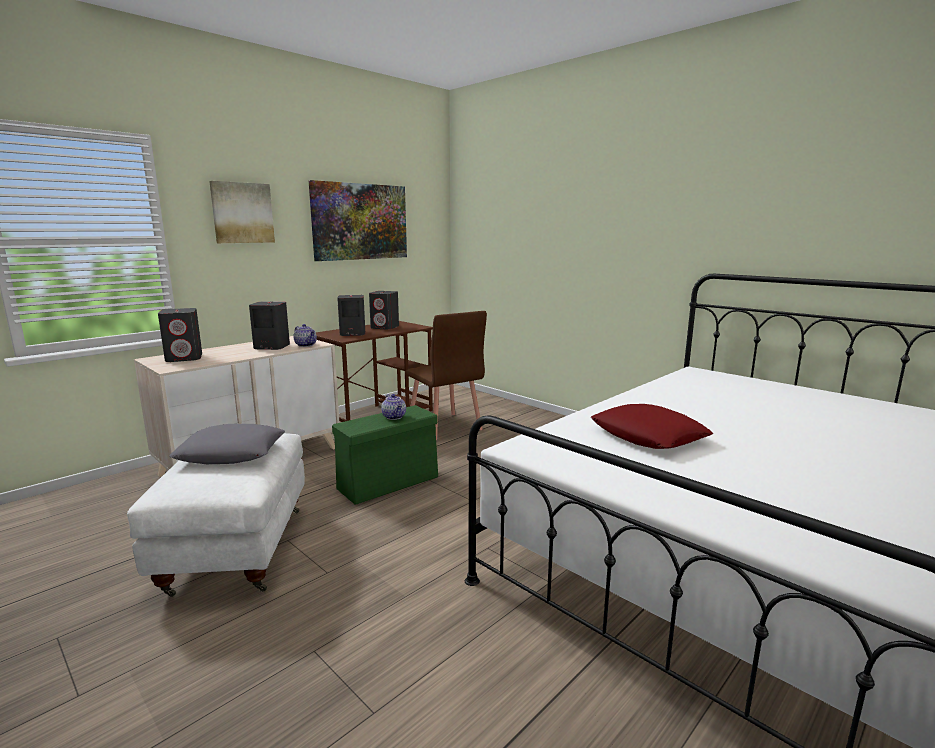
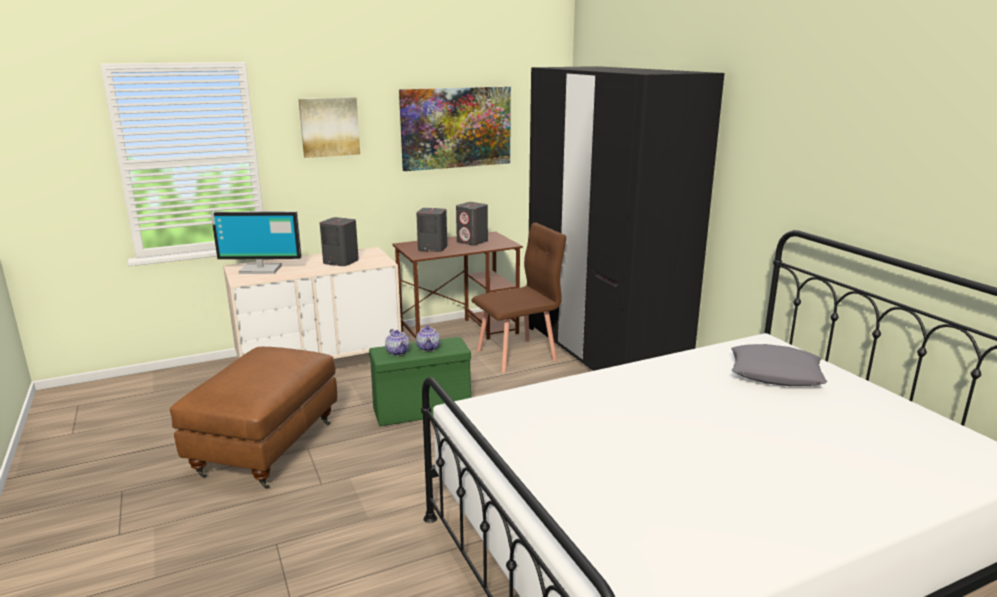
camera: 20 degrees right, 5 degrees up
(184, 358) = (261, 269): grey speaker -> monitor
(231, 453) = (262, 368): grey pillow -> grey pillow (775, 373)
(236, 548) = (266, 447): white ottoman -> brown ottoman
(306, 345) = (372, 263): teapot -> teapot (398, 352)
(444, 426) = (517, 355): brown chair -> brown chair turned 105 degrees counterclockwise
(514, 415) = (601, 352): none -> black wardrobe
(648, 435) = (602, 417): red pillow -> none

